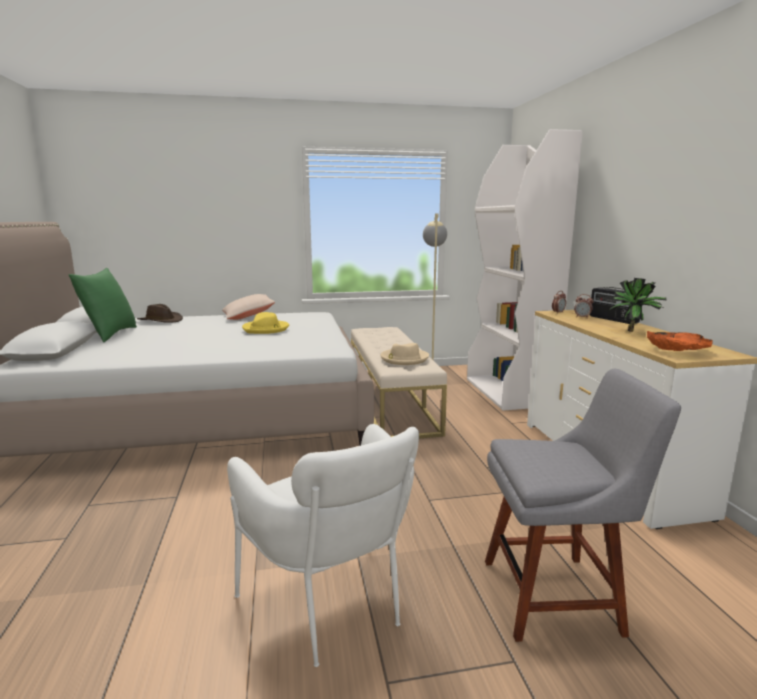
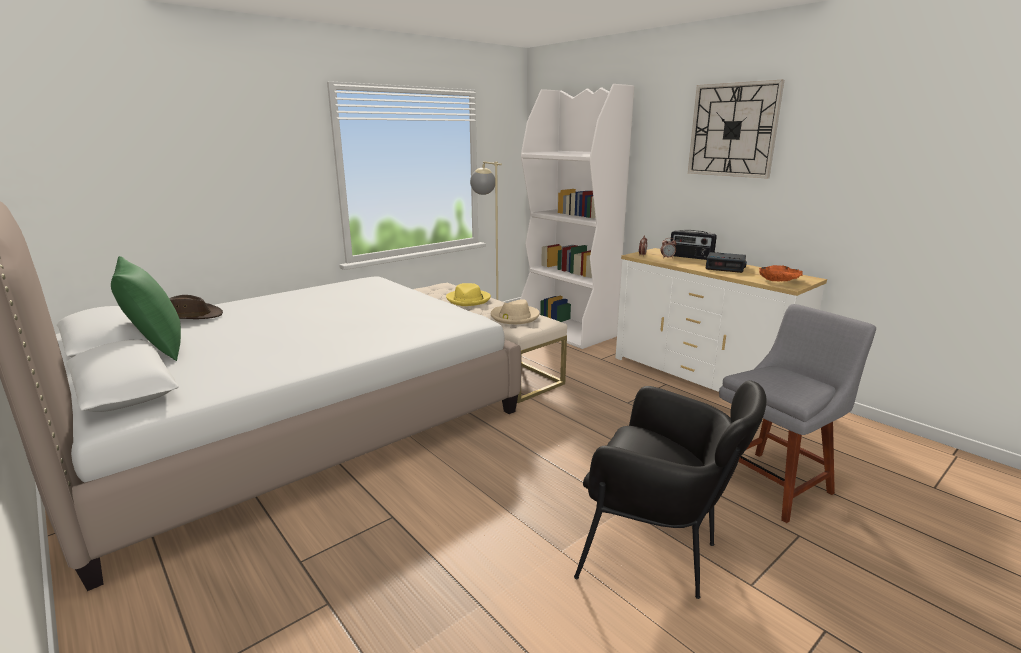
camera: 30 degrees left, 5 degrees up
(248, 316) = (297, 294): beige pillow -> none
(266, 329) = (358, 308): yellow hat -> yellow hat (468, 300)
(333, 608) = (657, 553): white armchair -> black armchair
(634, 332) = (725, 267): potted plant -> alarm clock
(668, 168) = (733, 130): none -> wall clock

